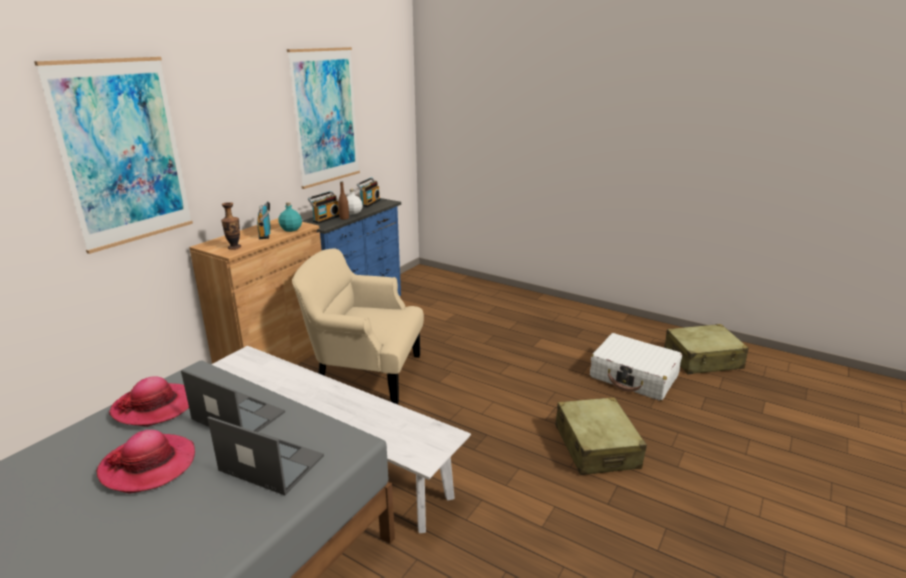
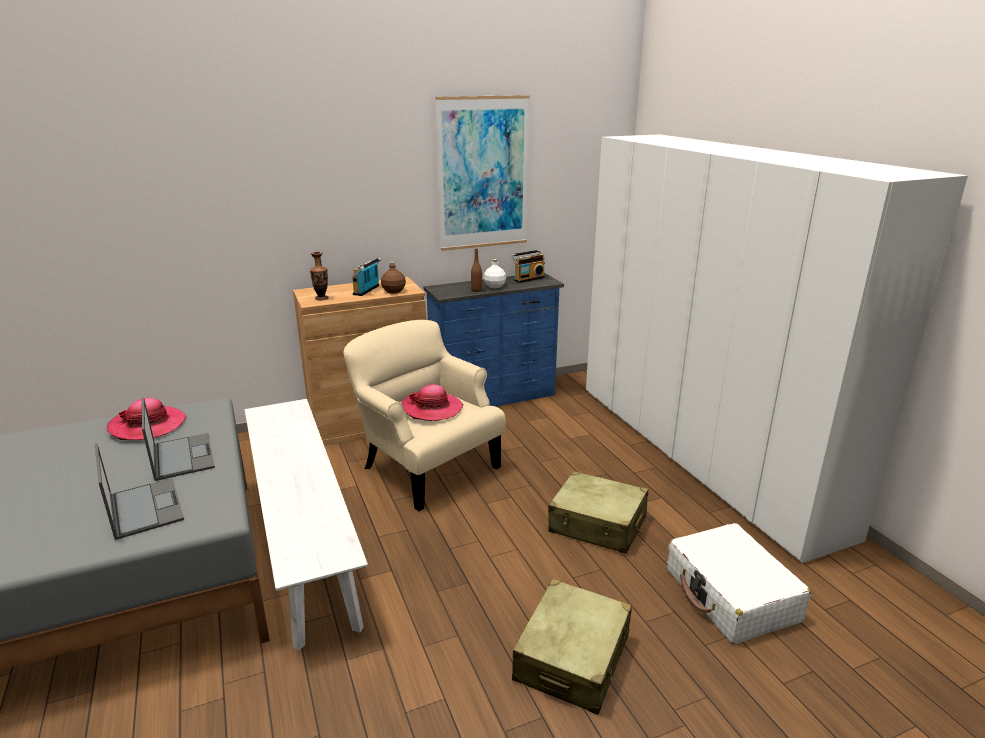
camera: 35 degrees right, 0 degrees up
(123, 153) = (232, 191): picture -> none
(149, 465) = (82, 471): hat -> hat (432, 408)
(291, 229) = (393, 291): turquoise bottle -> brown bottle
(325, 218) = (458, 287): radio -> none
(534, 304) = (700, 453): none -> white wardrobe
(703, 359) = (876, 617): beige suitcase -> beige suitcase (597, 524)

